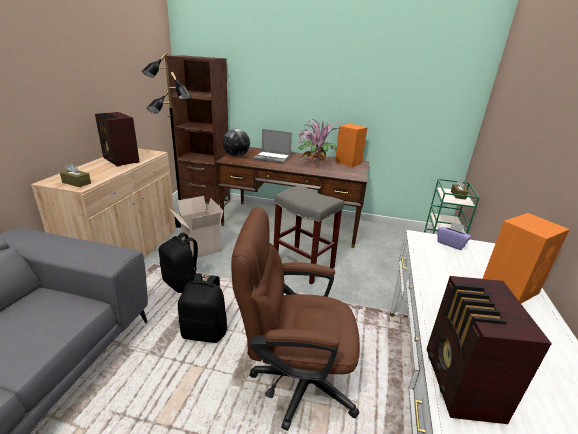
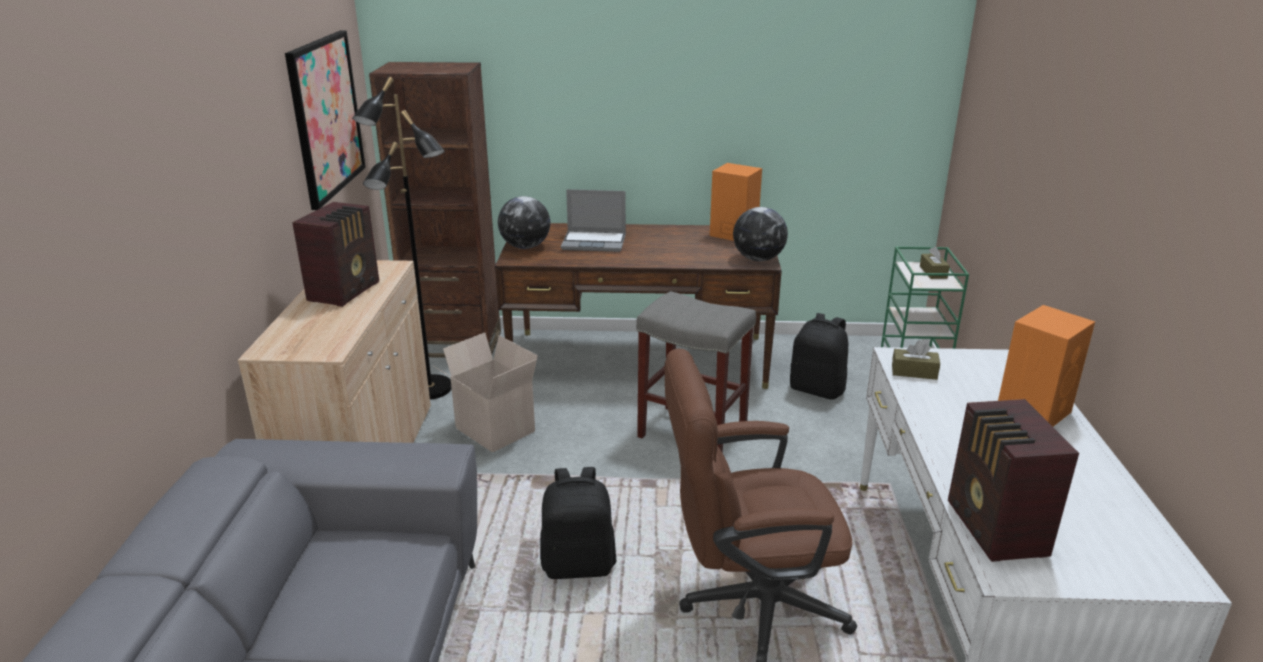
camera: 10 degrees left, 0 degrees up
(76, 183) = (315, 346): brown tissue box -> brown tissue box (914, 372)
(120, 160) = (346, 291): radio -> radio turned 105 degrees counterclockwise
(136, 73) = (326, 116): none -> picture
(182, 283) = (497, 497): black backpack -> black backpack (817, 389)
(314, 165) = (677, 247): potted plant -> none
(356, 175) = (758, 259): none -> globe
(451, 244) = (944, 360): purple tissue box -> none

